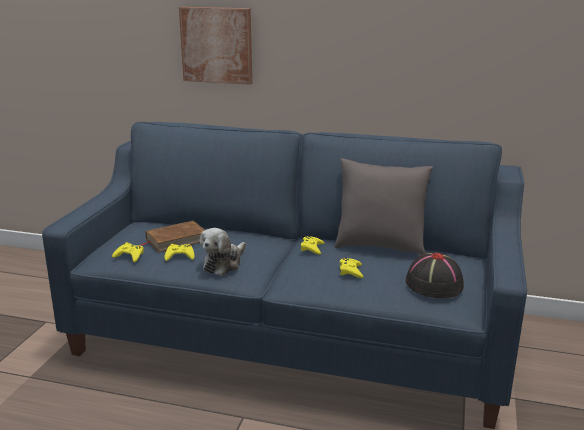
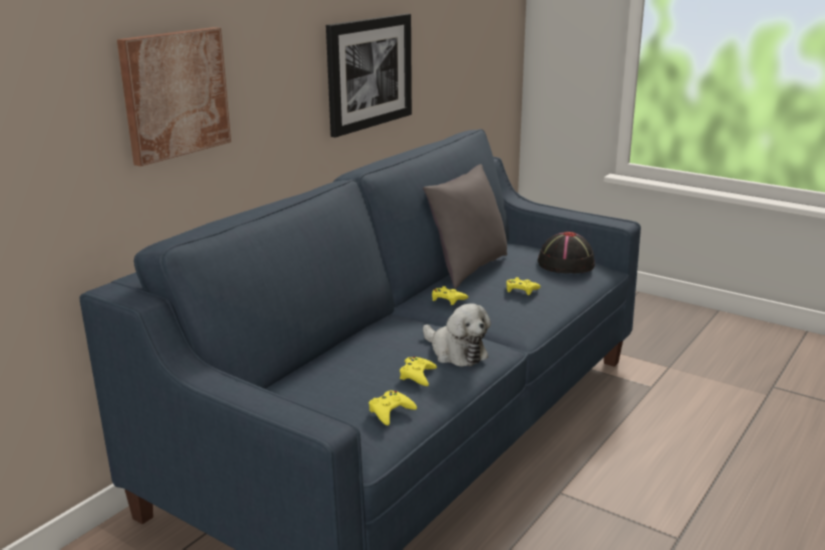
camera: 70 degrees left, 0 degrees up
(176, 240) = (361, 373): brown book -> none
(409, 67) = (369, 73): none -> picture

